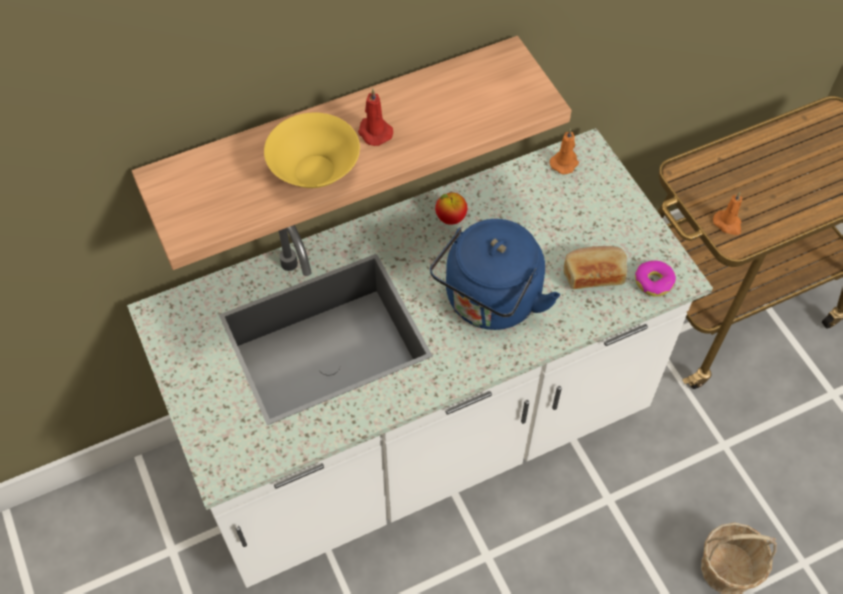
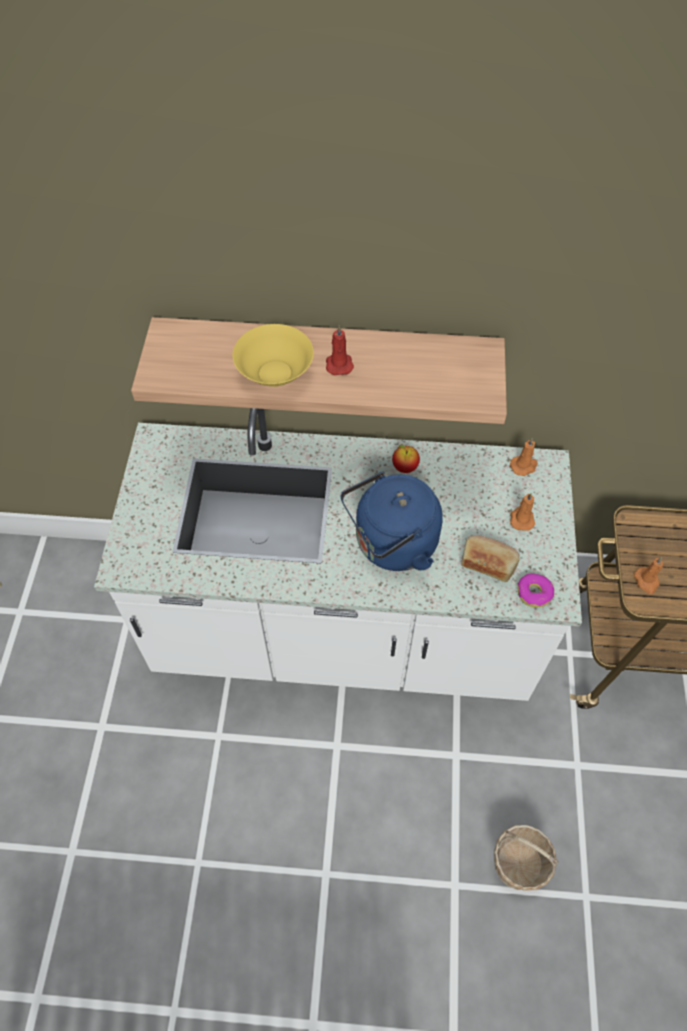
camera: 30 degrees right, 0 degrees up
(596, 215) = (521, 518): none -> orange candle

